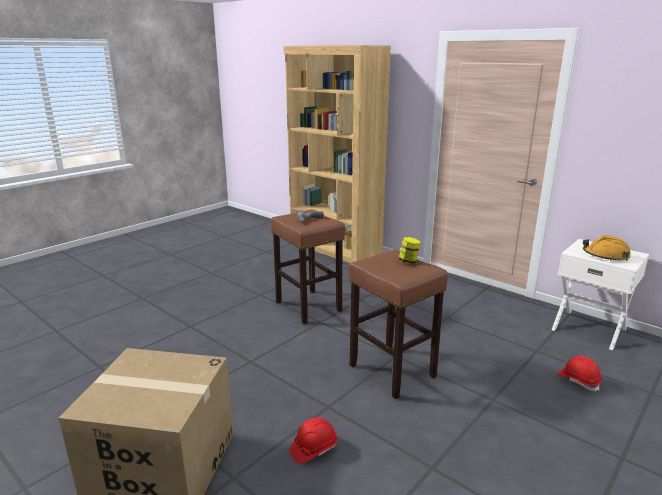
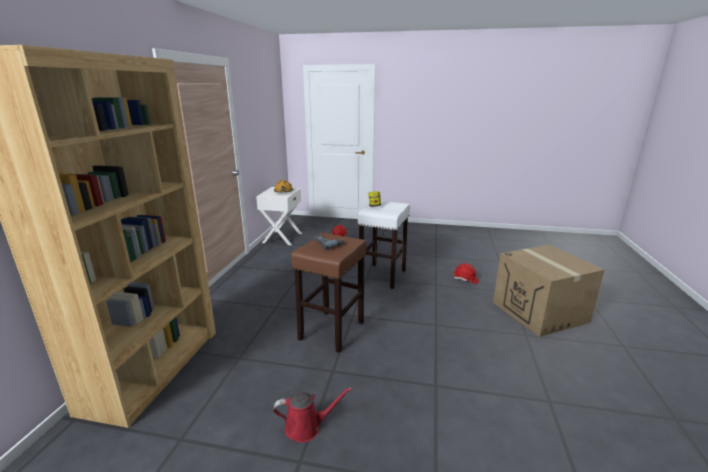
camera: 120 degrees left, 0 degrees up
(228, 278) = (306, 427): none -> red watering can
(391, 370) = (382, 276): brown stool -> white stool

